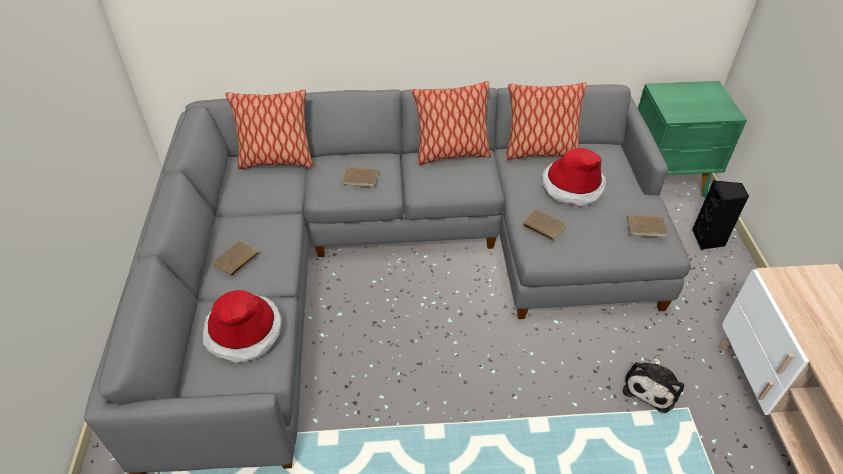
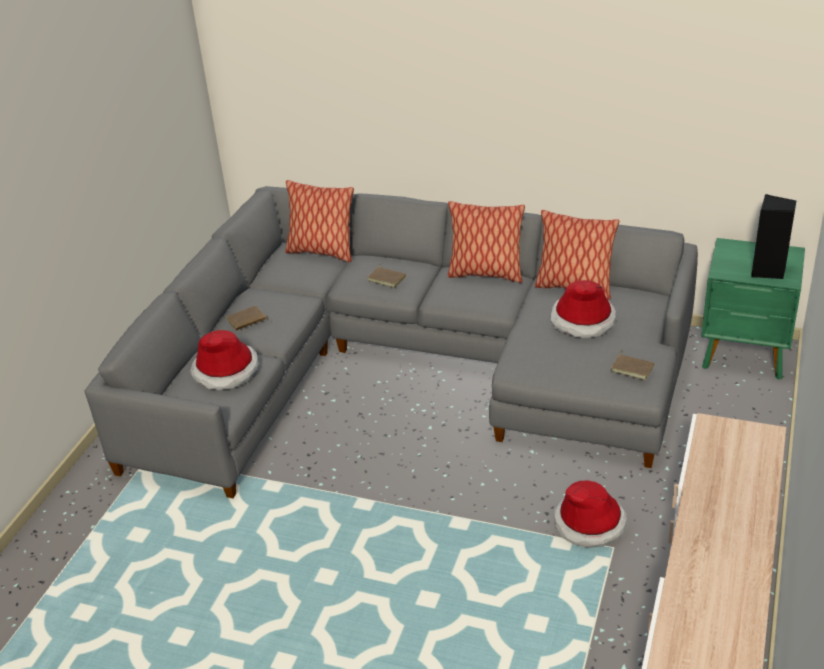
camera: 25 degrees right, 10 degrees down
(543, 227) = (530, 349): brown book -> none
(651, 387) = (589, 523): plush toy -> hat
(708, 240) = (750, 418): black speaker -> black speaker (768, 271)

